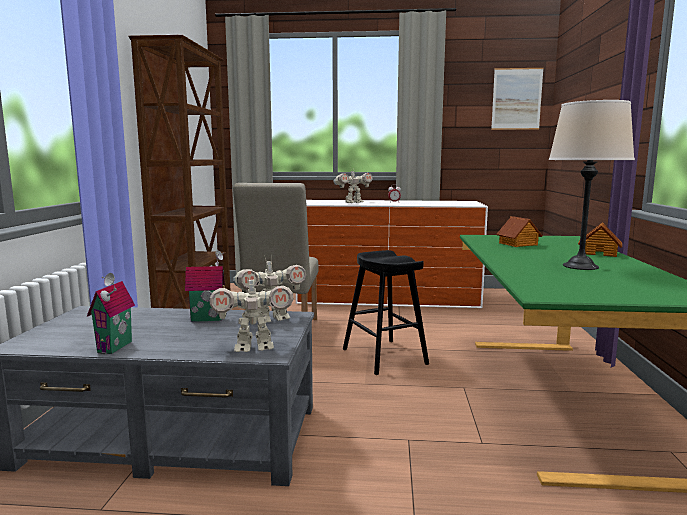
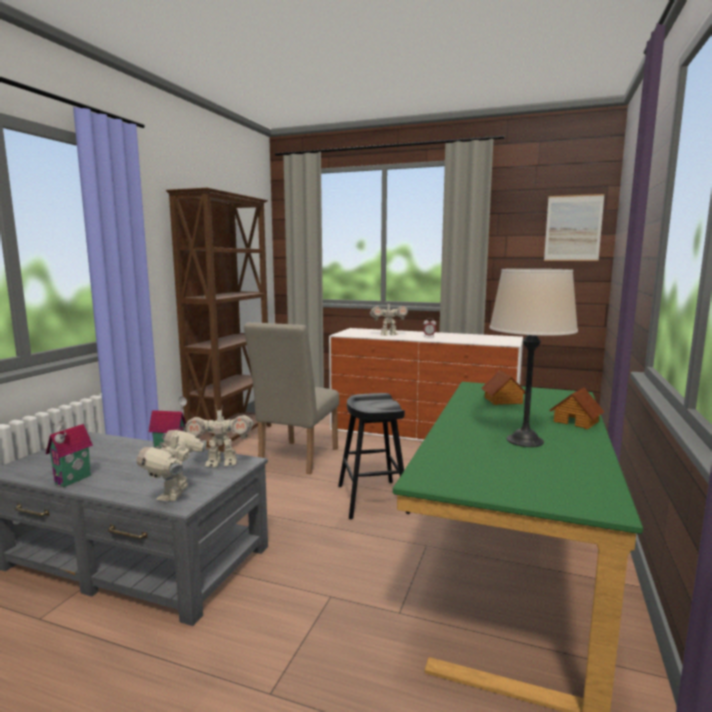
camera: 15 degrees right, 0 degrees up
(254, 347) = (176, 494): toy robot -> toy robot turned 90 degrees clockwise

